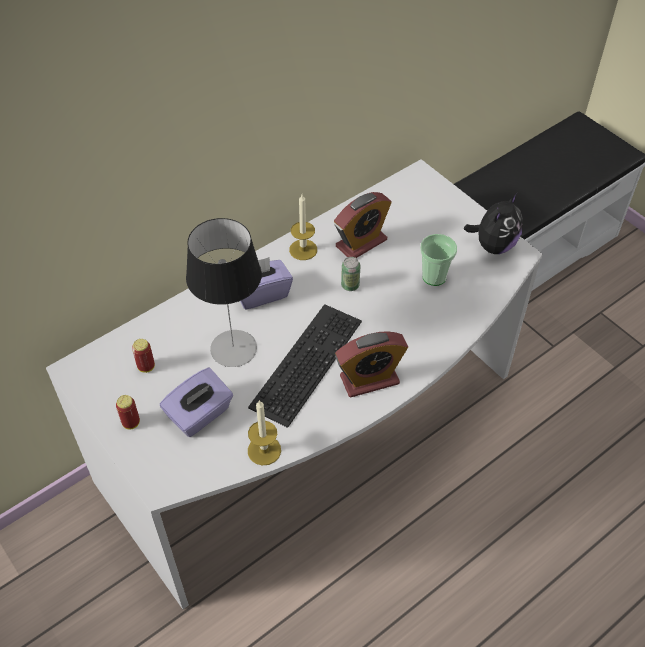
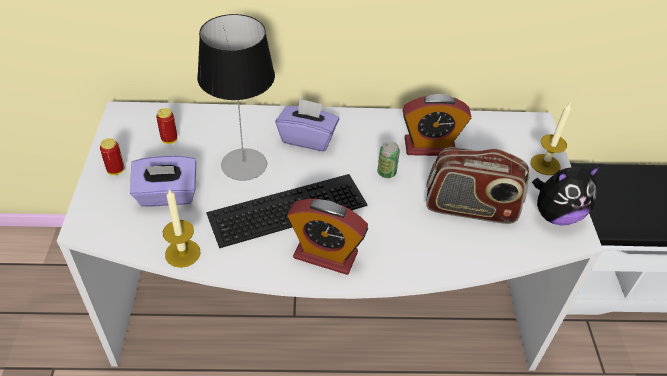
camera: 35 degrees right, 5 degrees down
(303, 249) = (375, 126): candle -> candle (545, 164)
(434, 277) = (470, 208): cup -> radio

